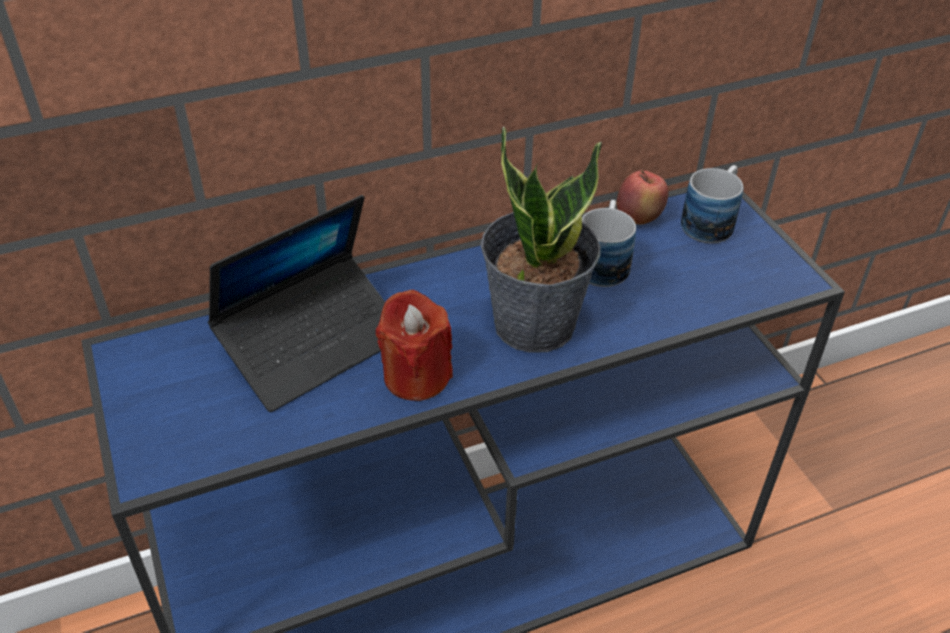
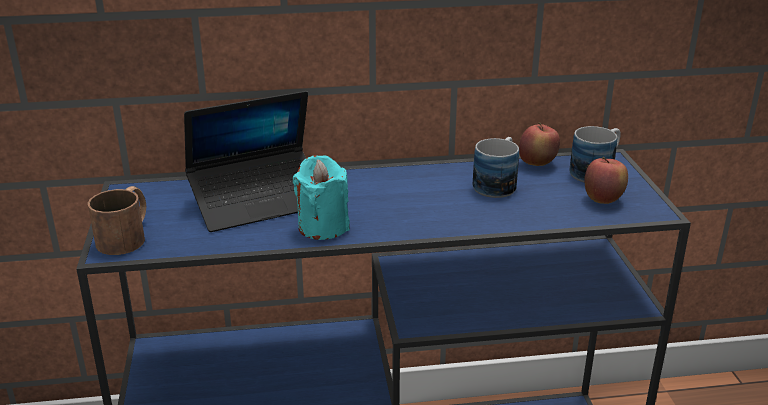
camera: 15 degrees right, 15 degrees down
(159, 440) = (127, 236): none -> brown mug
(416, 376) = (323, 227): red candle -> turquoise candle
(534, 323) = (426, 210): potted plant -> none
(736, 270) = (603, 200): none -> apple

